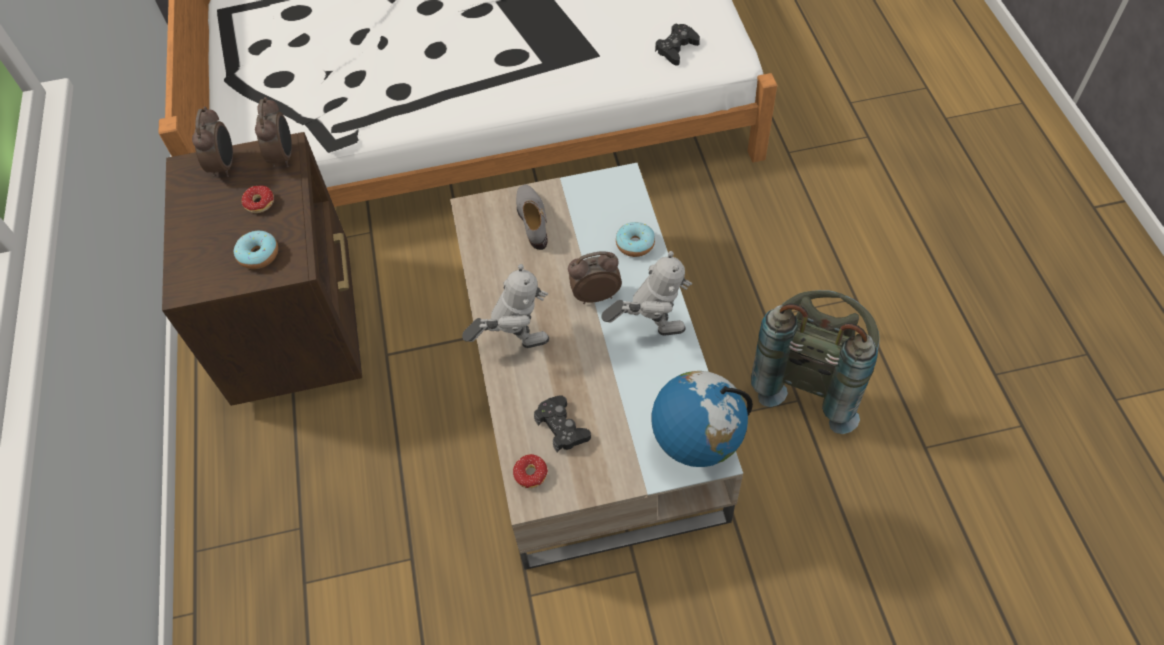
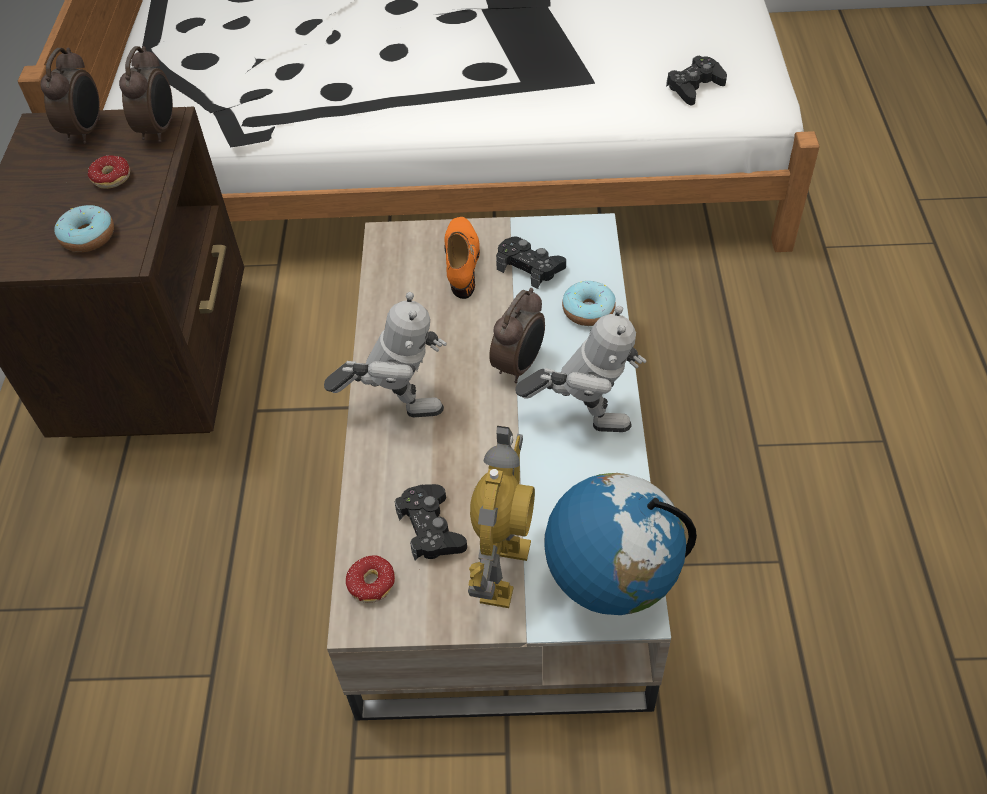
camera: 10 degrees right, 5 degrees down
(533, 220) = (462, 261): grey shoe -> orange shoe
(584, 216) = (529, 267): none -> black game controller
(595, 295) = (520, 365): alarm clock -> alarm clock turned 120 degrees clockwise
(619, 448) = (502, 570): none -> toy robot
(811, 377) = (804, 534): grey backpack -> none

